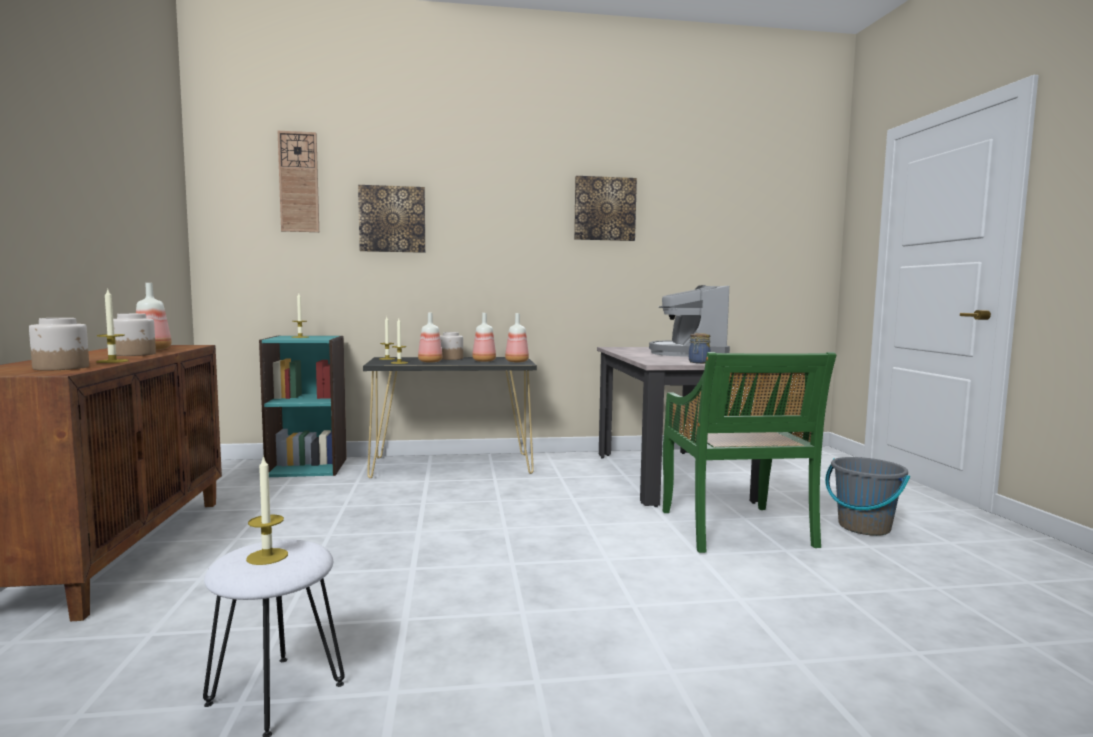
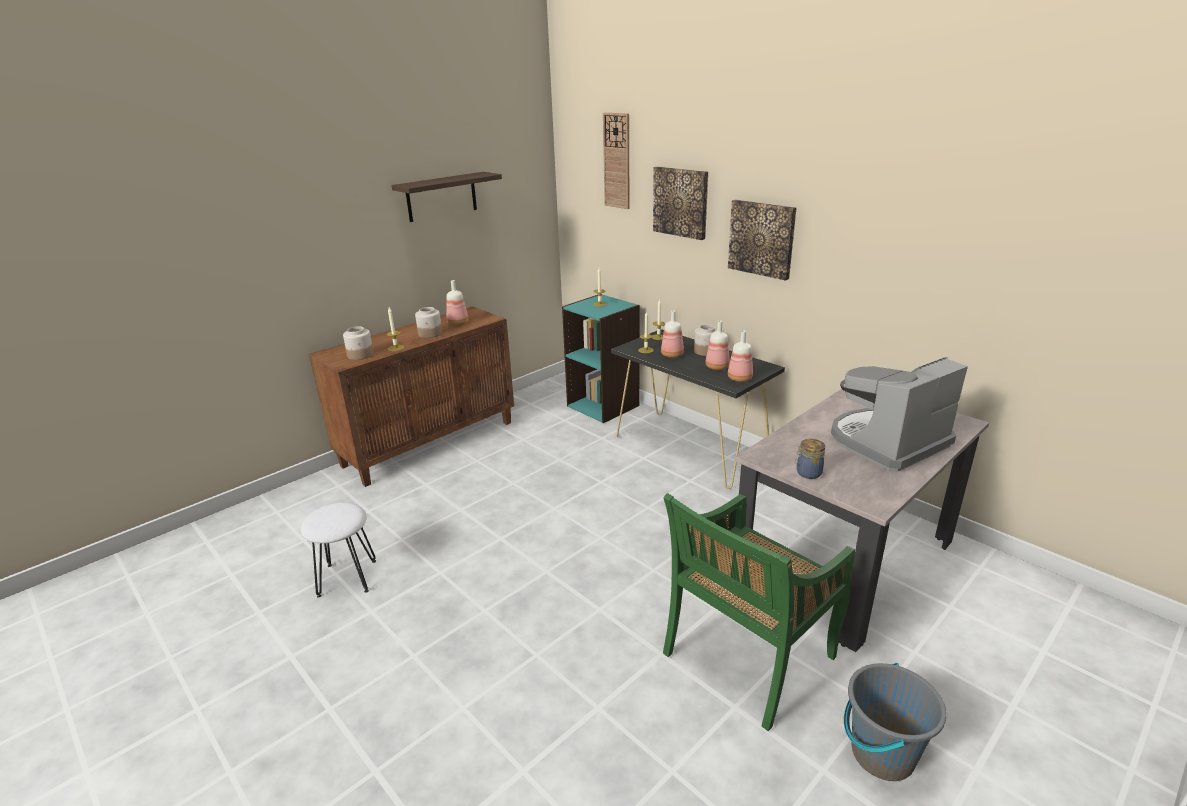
camera: 55 degrees right, 20 degrees up
(97, 175) = (441, 197): none -> shelf
(267, 556) = (330, 517): candle -> none
(604, 209) = (898, 211): picture -> picture (762, 238)

